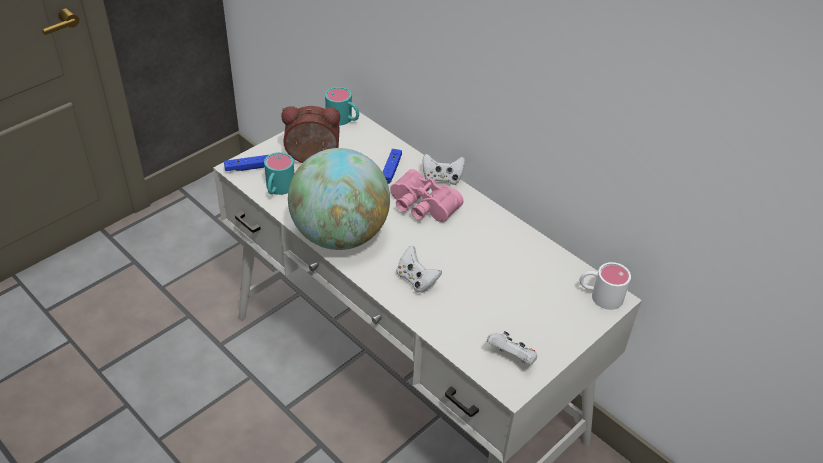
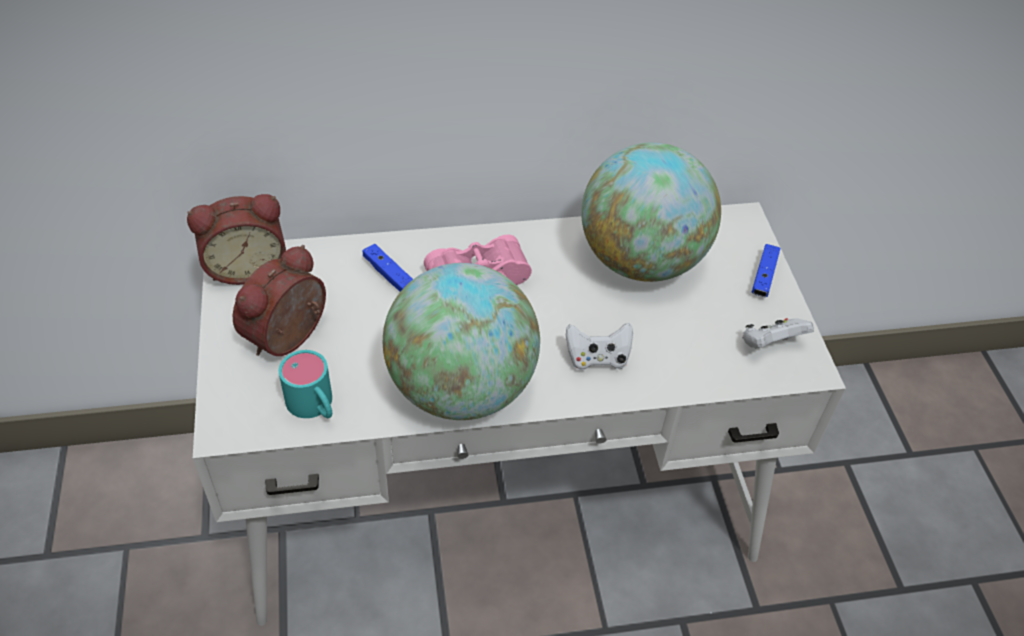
camera: 55 degrees left, 5 degrees up
(248, 168) = (236, 417): blue game controller -> blue game controller (764, 276)
(343, 120) = (246, 266): turquoise mug -> alarm clock
(442, 178) = (449, 240): white game controller -> none
(517, 265) = (641, 261): none -> globe
(599, 295) = (732, 227): white mug -> none

